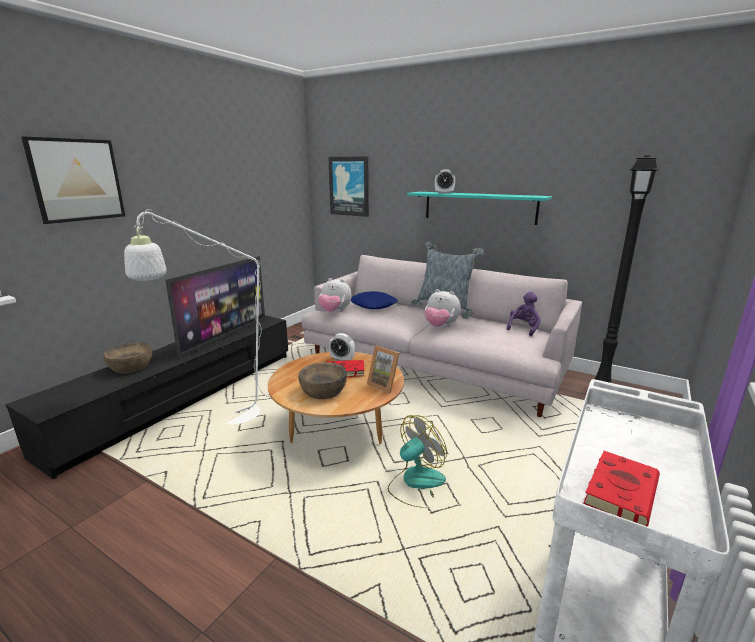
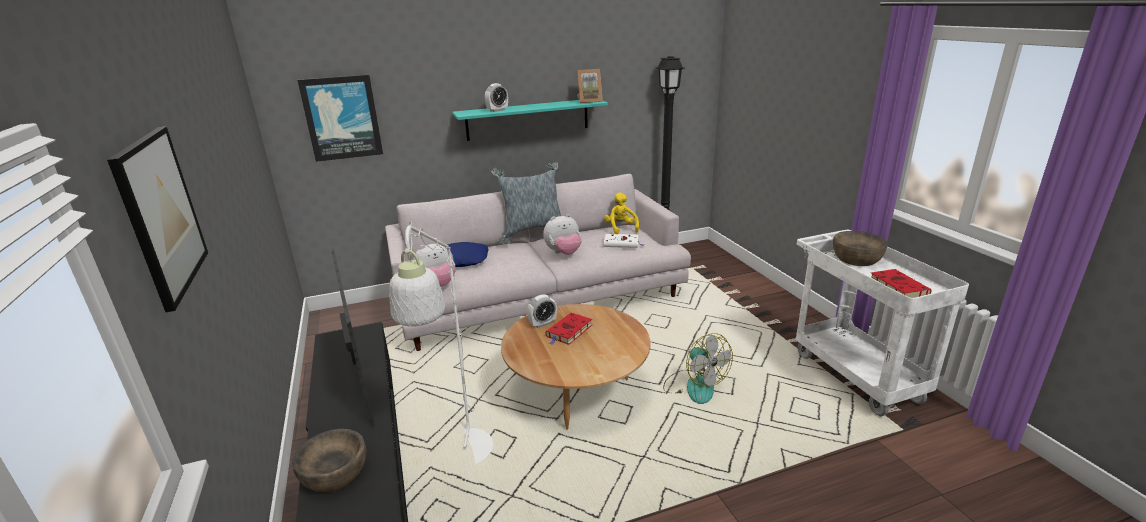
camera: 50 degrees left, 5 degrees up
(323, 390) = (592, 354): brown bowl -> brown bowl (856, 258)
(385, 385) = (620, 322): picture frame -> picture frame (589, 101)
(415, 483) = (694, 386): fan -> fan turned 150 degrees clockwise
(497, 337) = (622, 243): none -> white book
(523, 328) = (621, 228): purple plush toy -> yellow plush toy

